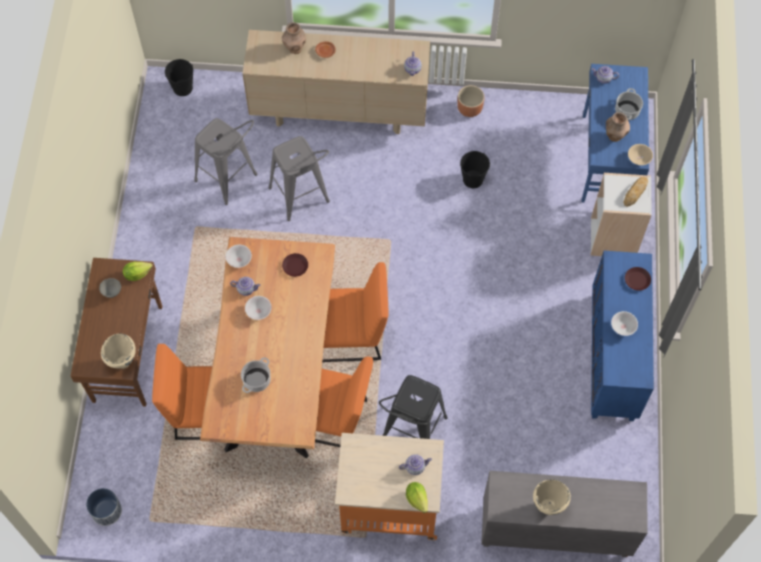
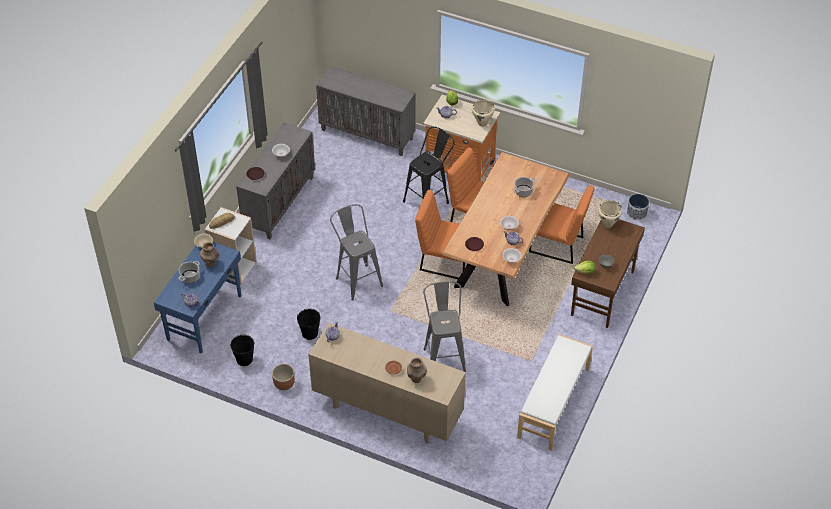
camera: 160 degrees left, 15 degrees down
(153, 181) = (554, 403): none -> white bench
(182, 88) = (508, 471): black bucket -> black bucket (244, 359)
(230, 182) = (493, 385): grey stool -> grey stool (357, 279)
(547, 506) = (378, 89): beige cooking pot -> beige cooking pot (482, 123)
(613, 357) = (279, 203): blue cabinet -> grey cabinet

